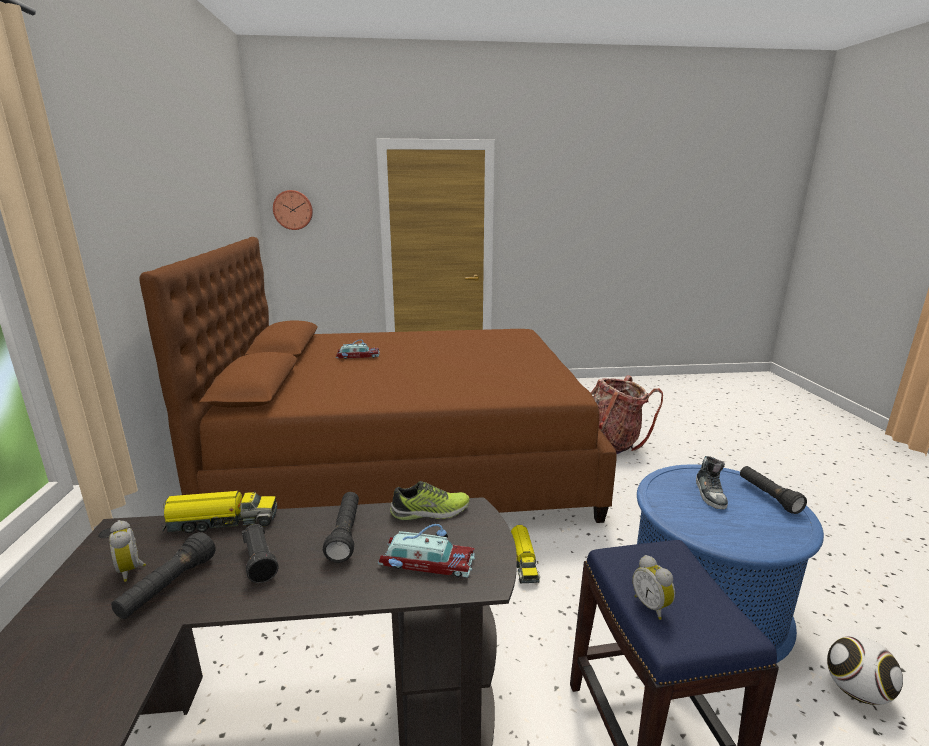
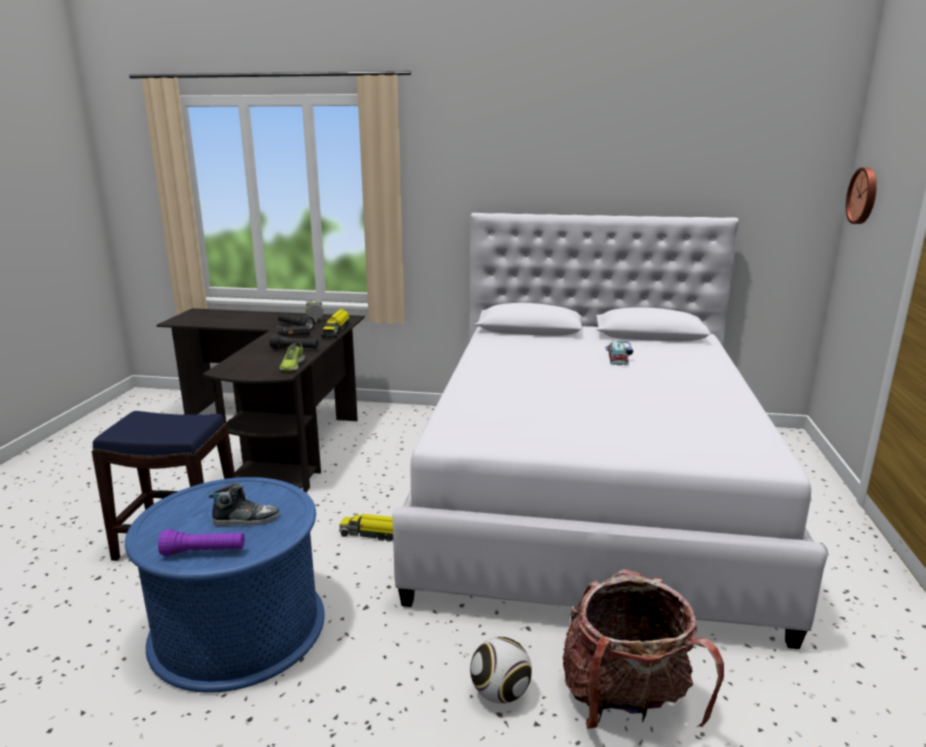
camera: 105 degrees right, 0 degrees up
(408, 460) = (589, 495): brown bed -> white bed
(426, 561) = (251, 362): toy car -> none
(652, 606) = (161, 417): alarm clock -> none
(710, 494) = (246, 520): shoe -> shoe turned 150 degrees clockwise
(768, 496) = (204, 552): black flashlight -> purple flashlight
(856, 691) = (81, 673): football -> football (500, 693)

